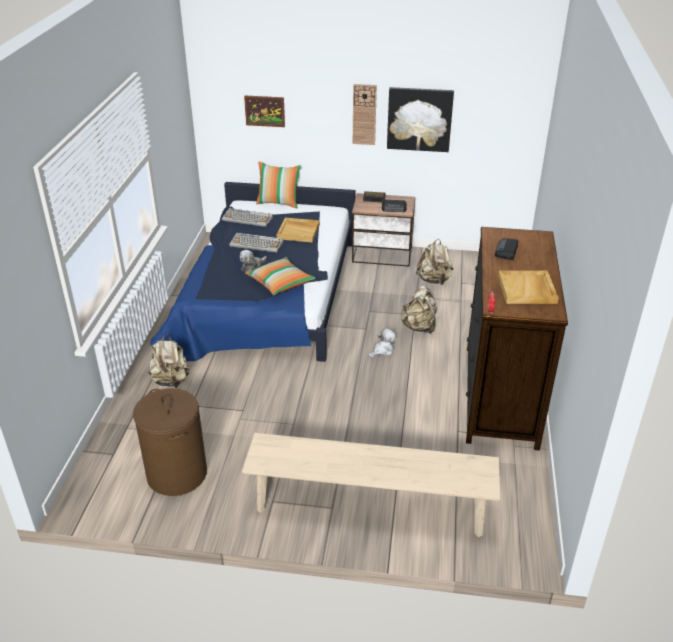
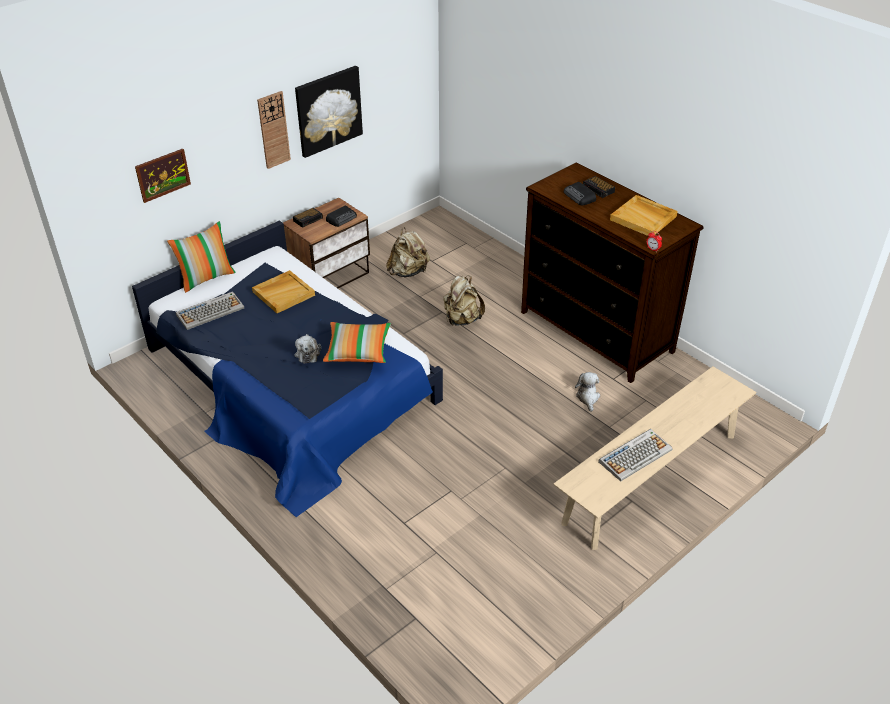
camera: 50 degrees left, 5 degrees up
(171, 381) = (348, 519): beige backpack -> none
(176, 474) = (493, 582): brown laundry basket -> none
(257, 243) = (269, 329): keyboard -> keyboard (635, 455)
(382, 350) = (468, 358): plush toy -> plush toy (588, 398)
(531, 255) = (599, 189): none -> alarm clock

